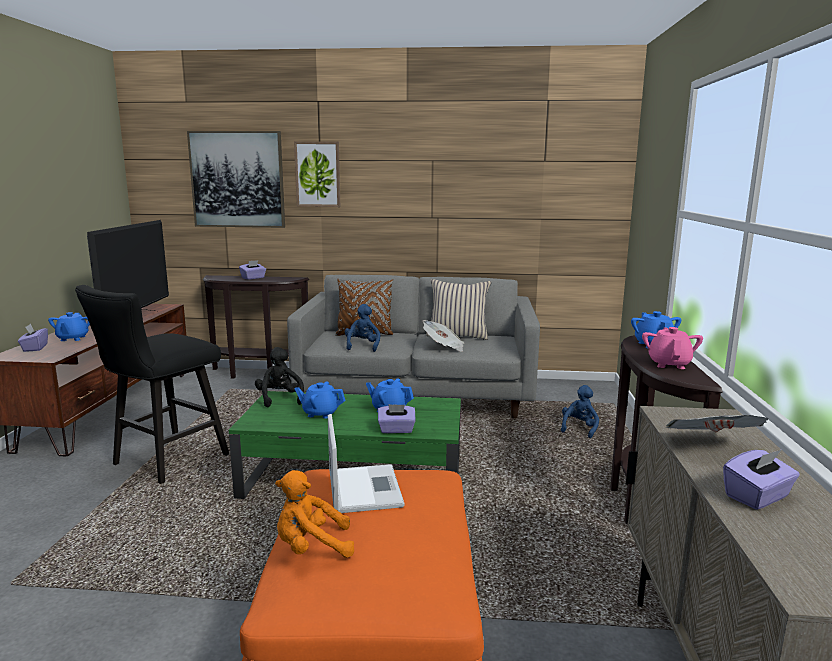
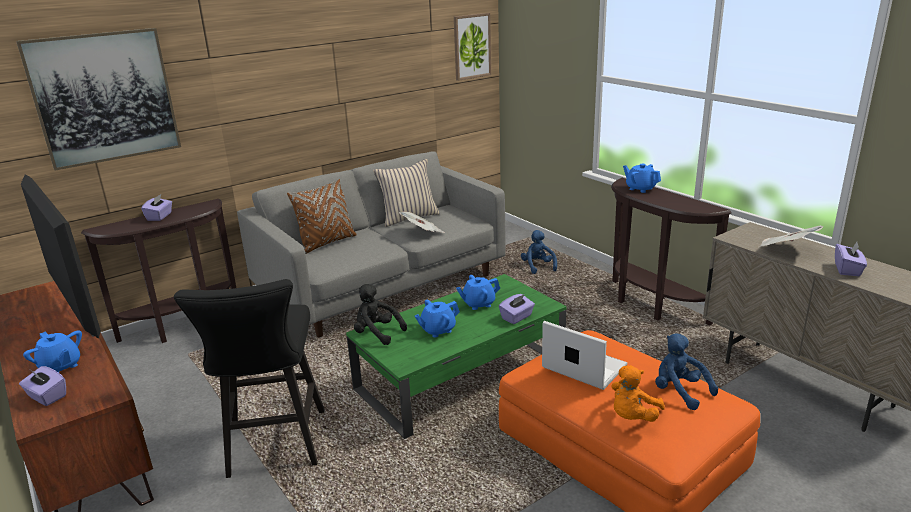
camera: 40 degrees left, 10 degrees up
(318, 174) = (210, 75): picture -> picture (471, 46)
(362, 346) = (354, 256): blue plush toy -> blue plush toy (679, 392)
(669, 364) = (678, 202): pink teapot -> none

